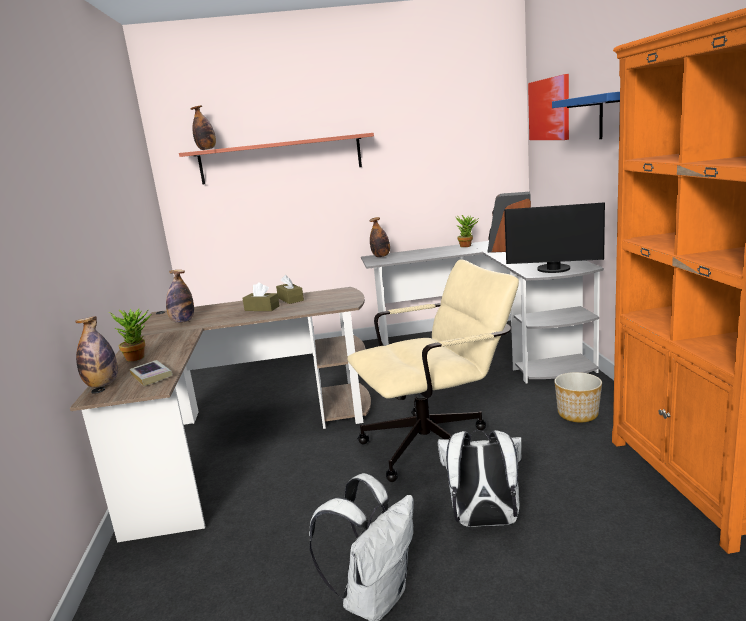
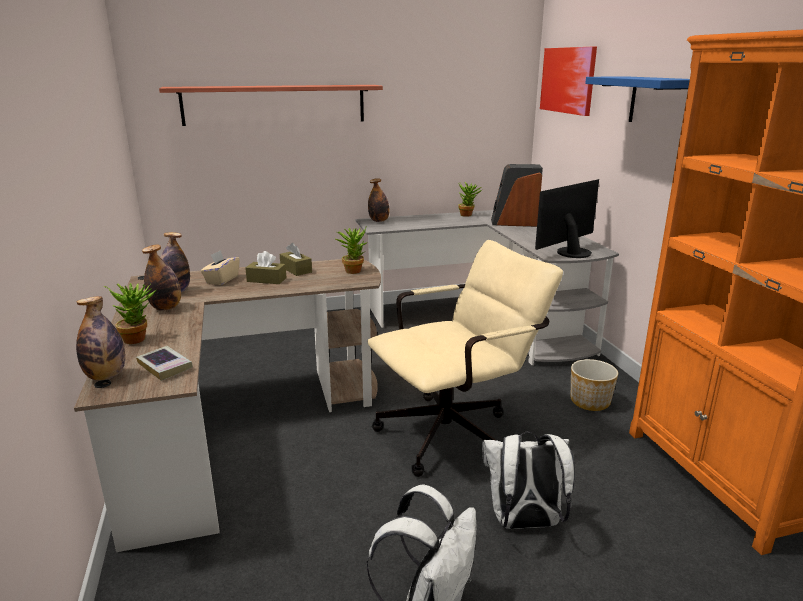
camera: 10 degrees left, 5 degrees up
(207, 149) = (192, 86): bottle -> bottle (166, 308)
(224, 310) = (221, 279): none -> beige tissue box
(341, 296) = (353, 270): none -> potted plant
(554, 270) = (570, 252): monitor -> monitor turned 135 degrees clockwise

